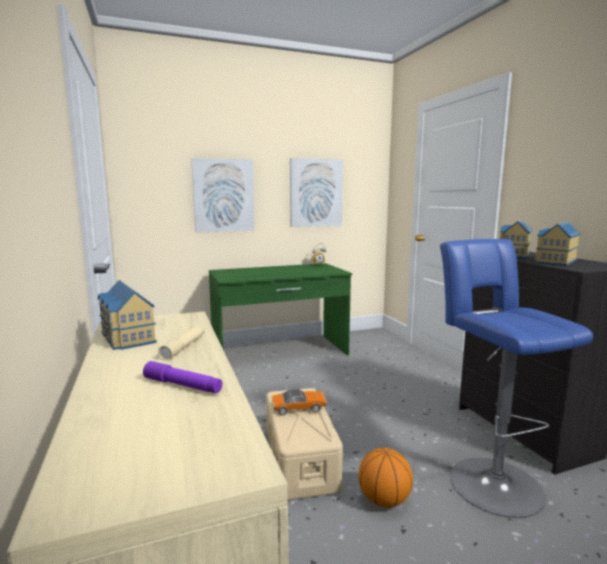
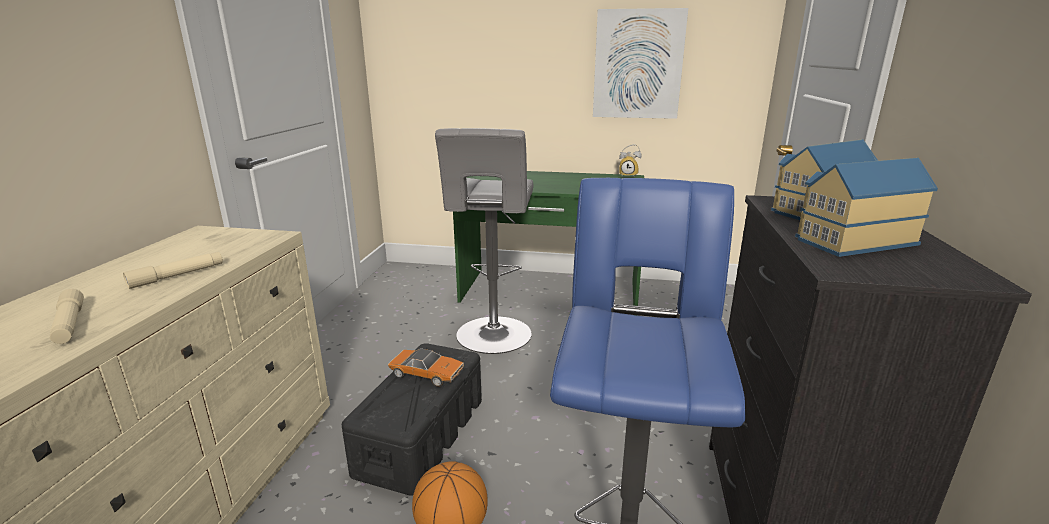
camera: 30 degrees right, 10 degrees up
(126, 337) = (167, 251): toy house -> none
(182, 385) = (69, 324): purple flashlight -> beige flashlight
(223, 195) = (499, 68): picture -> none
(275, 388) = (493, 337): none -> grey stool
(300, 458) = (422, 435): beige storage box -> black storage box

